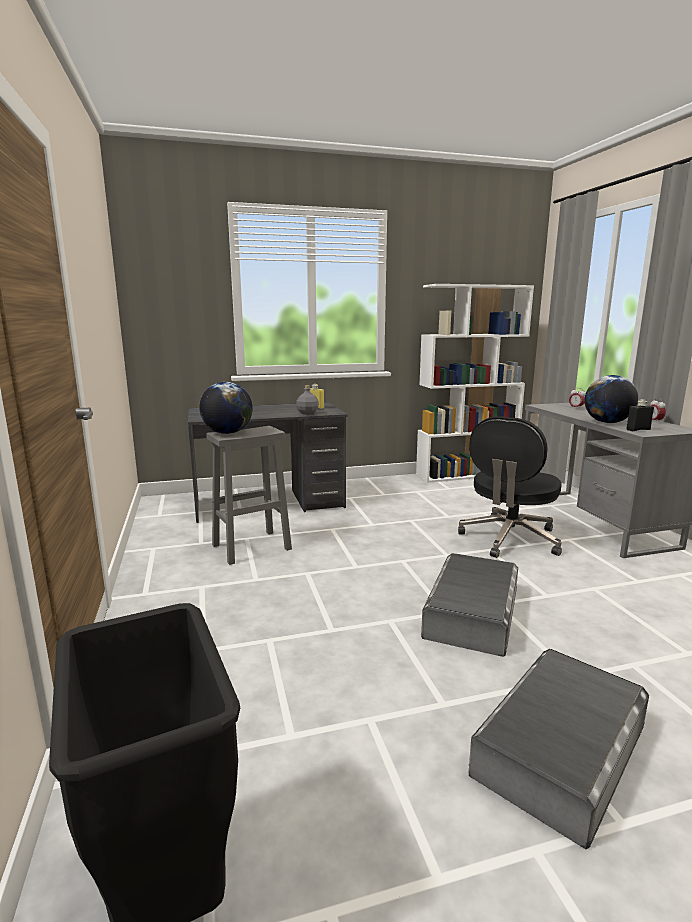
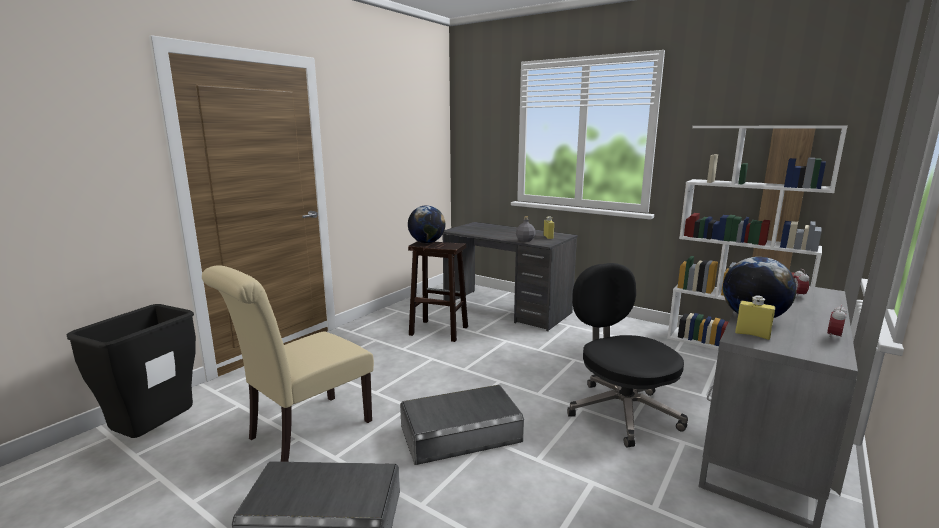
camera: 50 degrees right, 0 degrees up
(250, 547) = (438, 331): grey stool -> brown stool
(360, 711) = (304, 432): none -> beige chair
(509, 539) = (621, 411): black office chair -> black office chair turned 75 degrees clockwise
(638, 430) = (752, 334): black bottle -> yellow bottle

